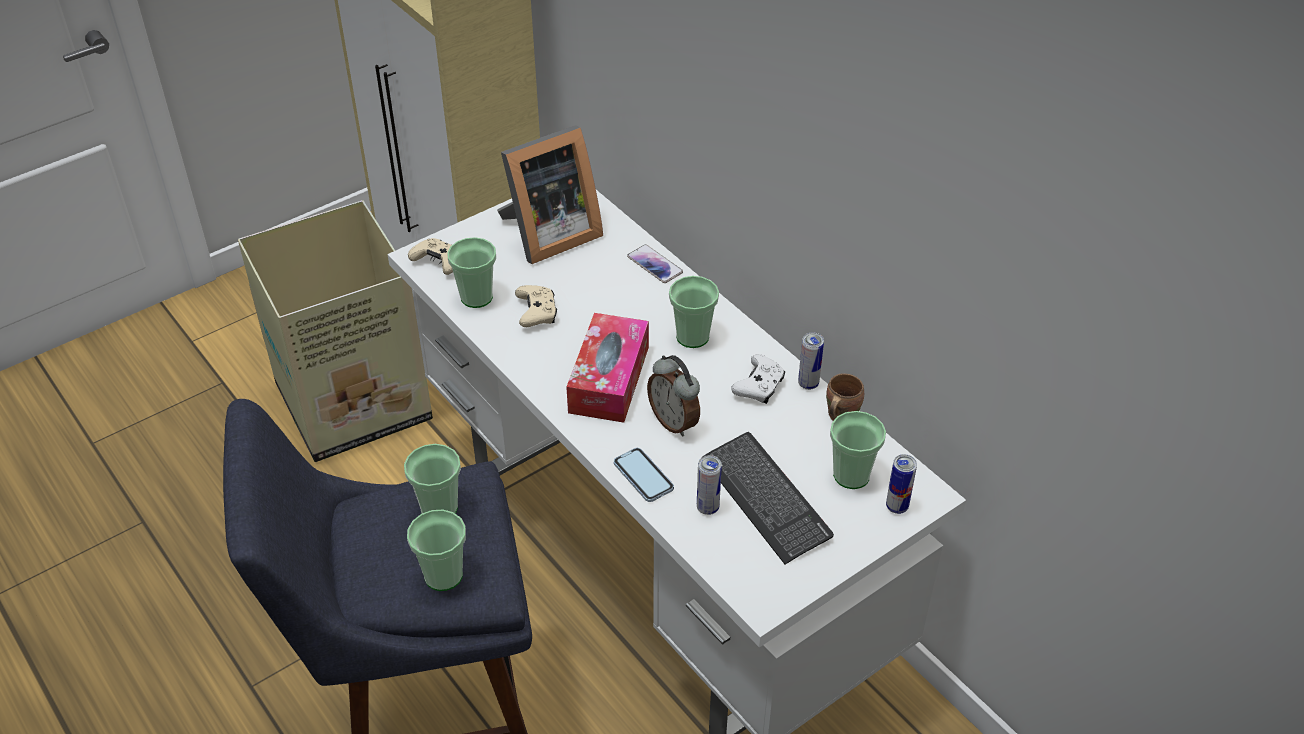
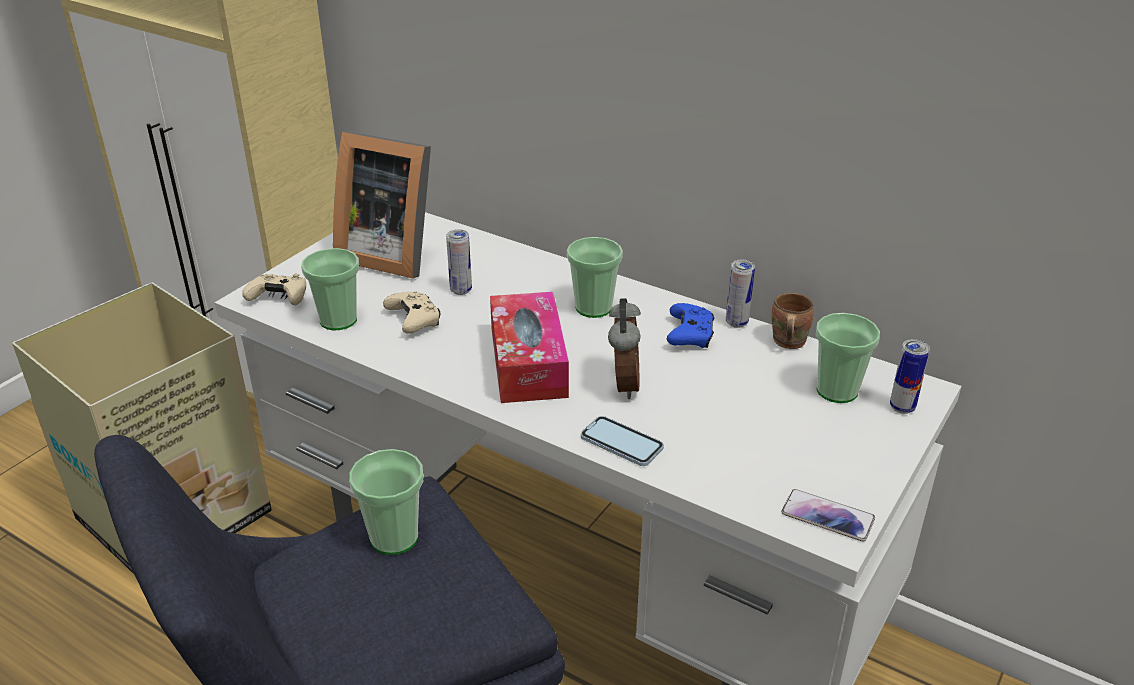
camera: 20 degrees left, 10 degrees down
(443, 575) = (437, 612): cup -> none
(548, 235) = (389, 254): picture frame -> picture frame turned 75 degrees clockwise
(655, 265) = (517, 257): phone -> phone (827, 516)
(674, 421) = (623, 384): alarm clock -> alarm clock turned 120 degrees counterclockwise
(707, 508) = (711, 456): can -> can (461, 290)
(759, 387) = (690, 335): white game controller -> blue game controller
(766, 499) = (766, 433): keyboard -> none

